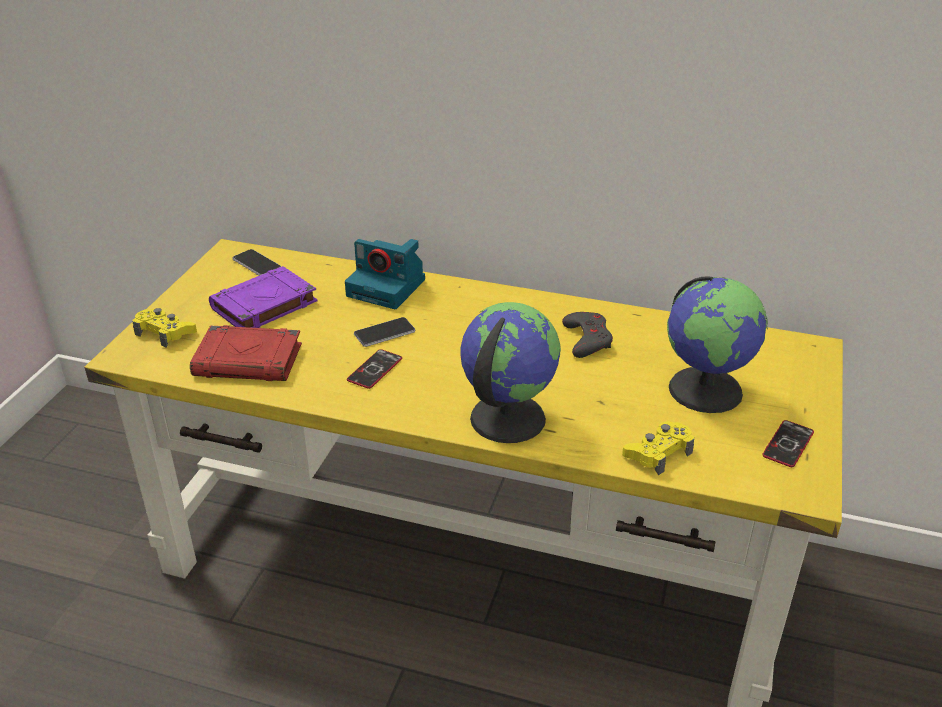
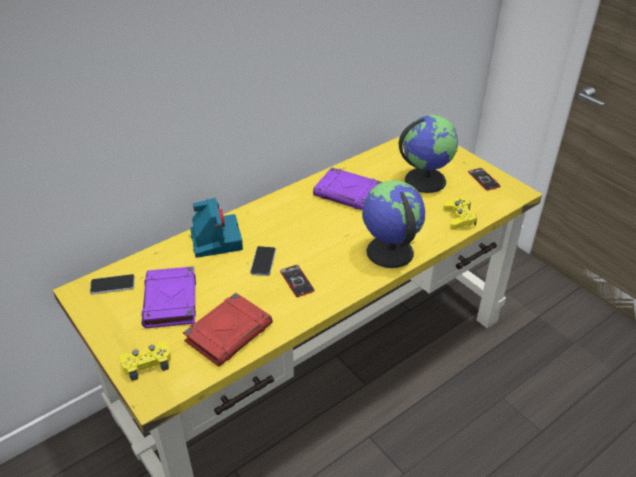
camera: 55 degrees left, 5 degrees up
(388, 288) = (215, 239): camera -> camera turned 75 degrees counterclockwise
(587, 339) = (348, 193): grey game controller -> purple book

